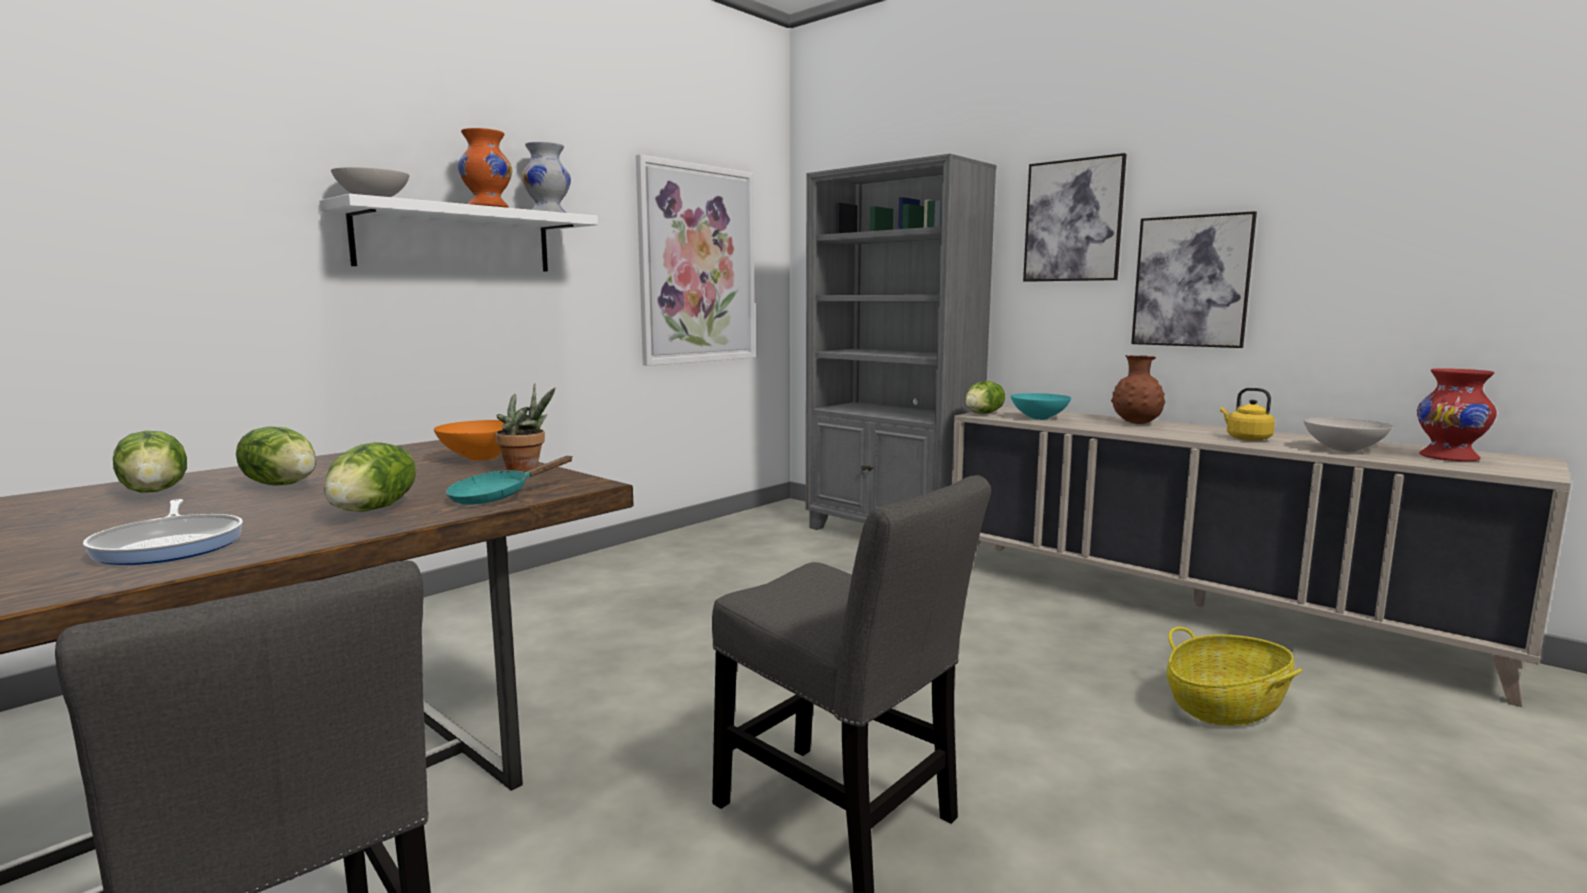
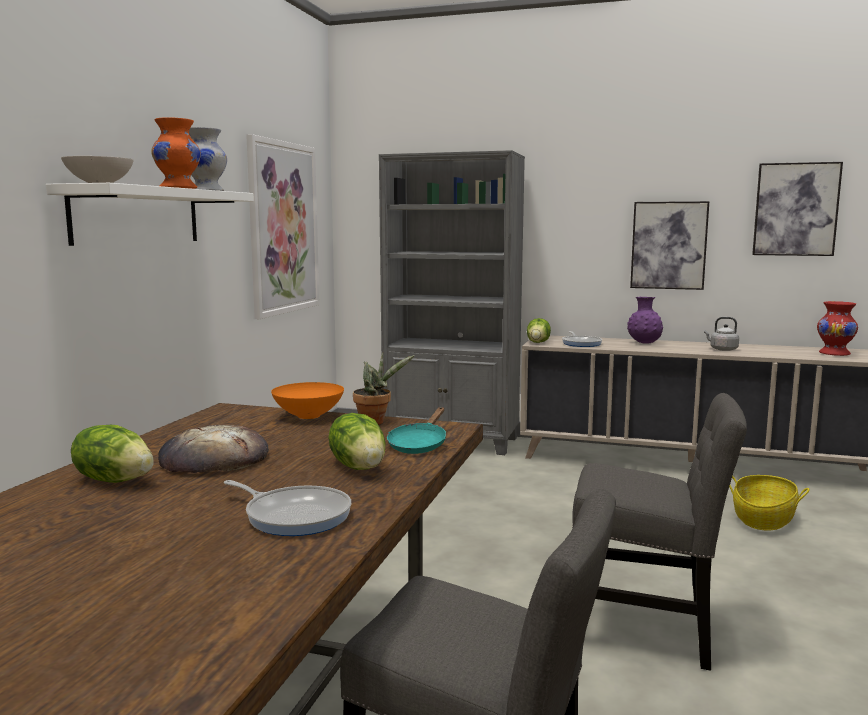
camera: 25 degrees left, 0 degrees up
(283, 484) = (214, 458): lettuce -> bread
(1040, 418) = (581, 343): turquoise bowl -> frying pan
(1073, 221) = (584, 200): picture -> picture (796, 209)
(1136, 423) = (644, 343): brown vase -> purple vase
(1246, 438) = (722, 349): yellow kettle -> grey kettle
(1345, 450) = (782, 353): white bowl -> none

